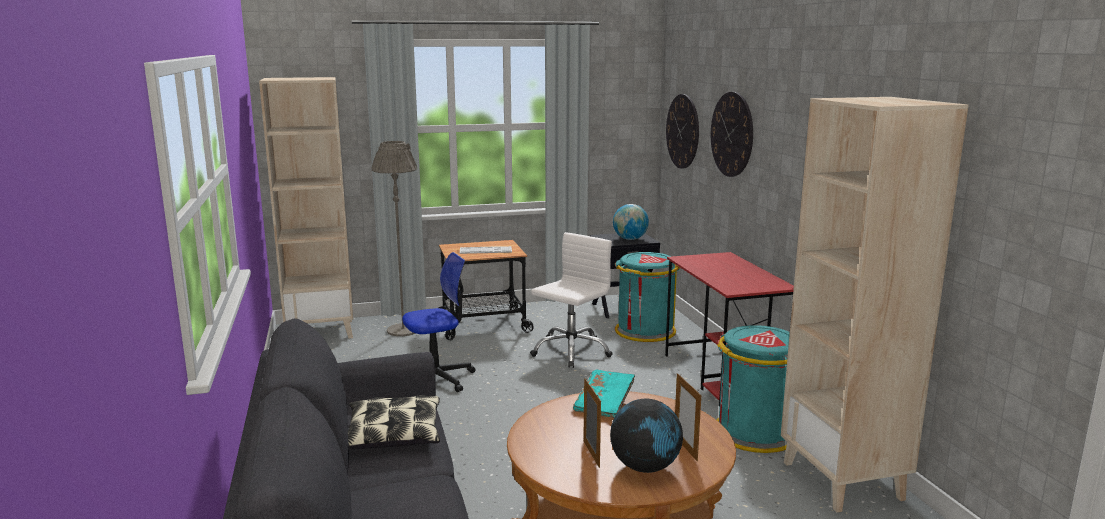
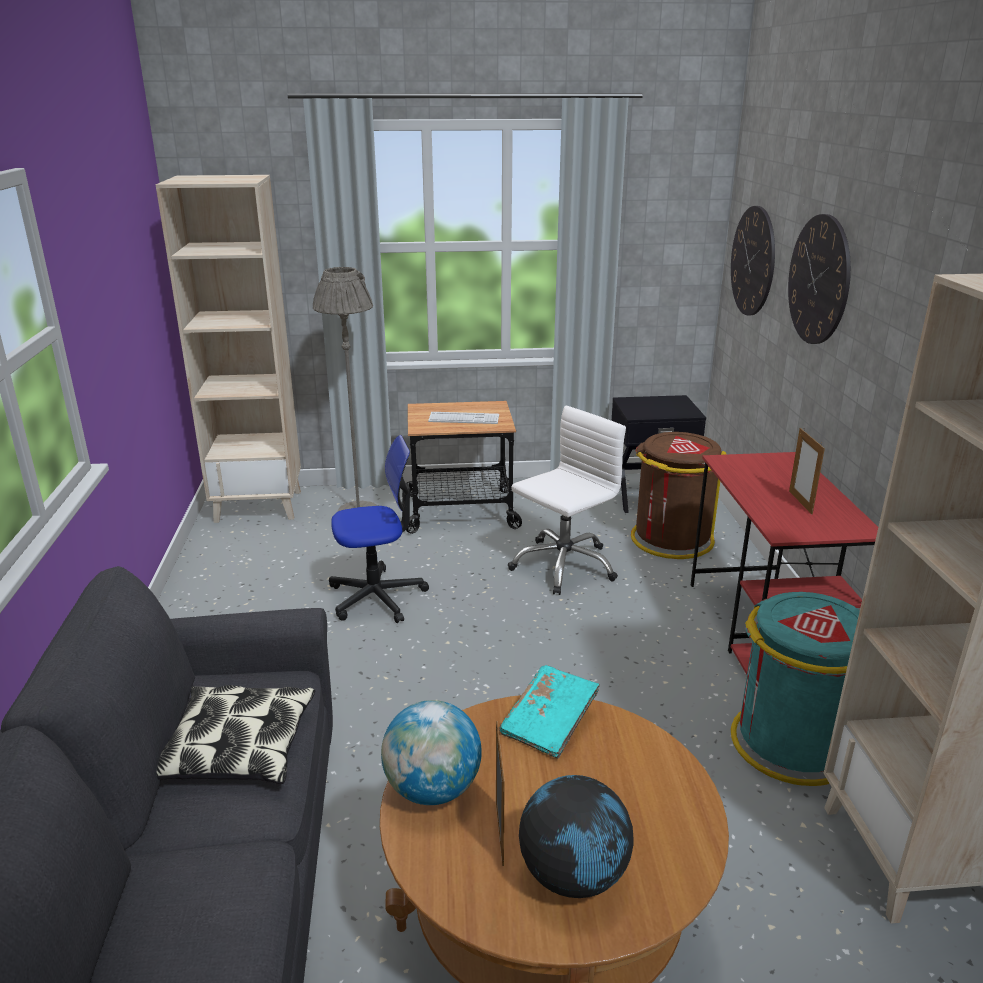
camera: 10 degrees right, 10 degrees up
(630, 239) = (665, 409): globe -> globe (433, 789)
(644, 331) = (671, 539): turquoise trash can -> brown trash can
(685, 448) = (647, 838): picture frame -> picture frame (800, 502)

